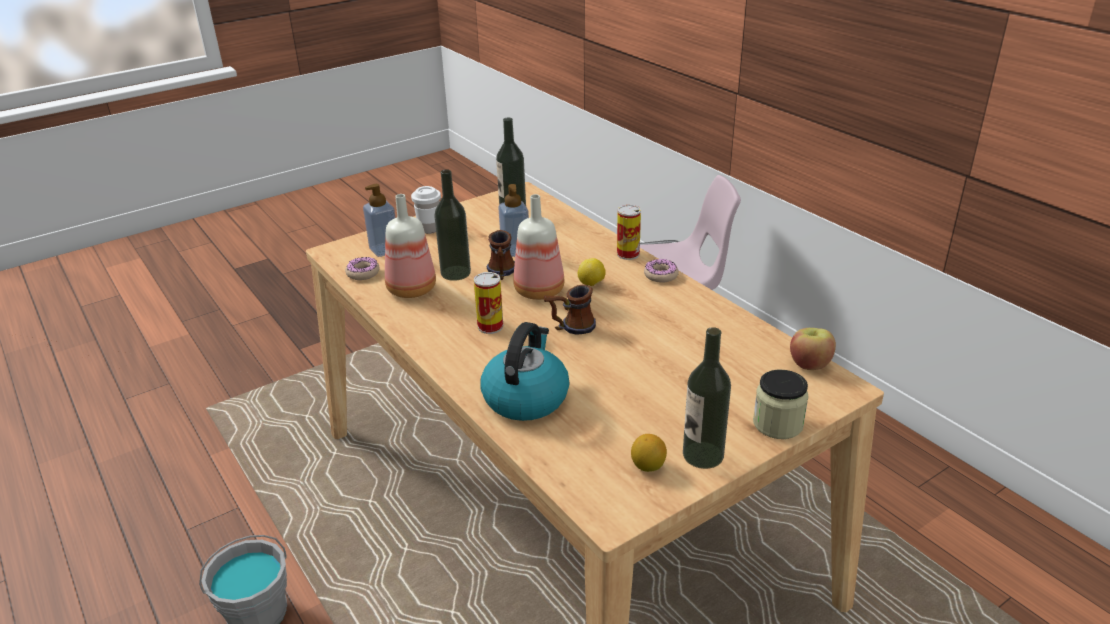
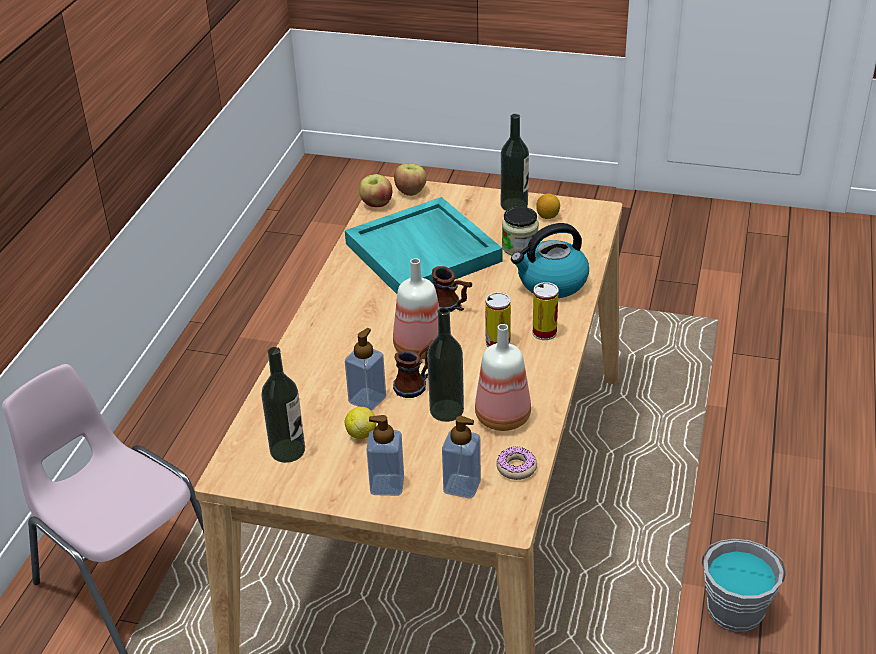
camera: 130 degrees left, 5 degrees up
(429, 229) = (387, 485): white cup -> soap dispenser
(591, 284) = (377, 328): lemon -> lemon (361, 434)
(628, 254) = (303, 335): can -> can (544, 332)
(661, 275) = (323, 303): donut -> none
(676, 352) = (424, 252): none -> turquoise tray
(778, 424) = (454, 194): jar -> jar (519, 247)
(816, 397) = (411, 191): none -> apple

